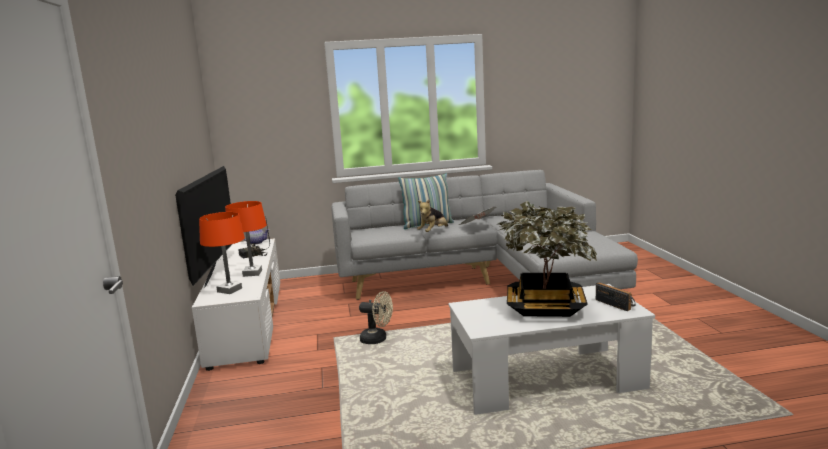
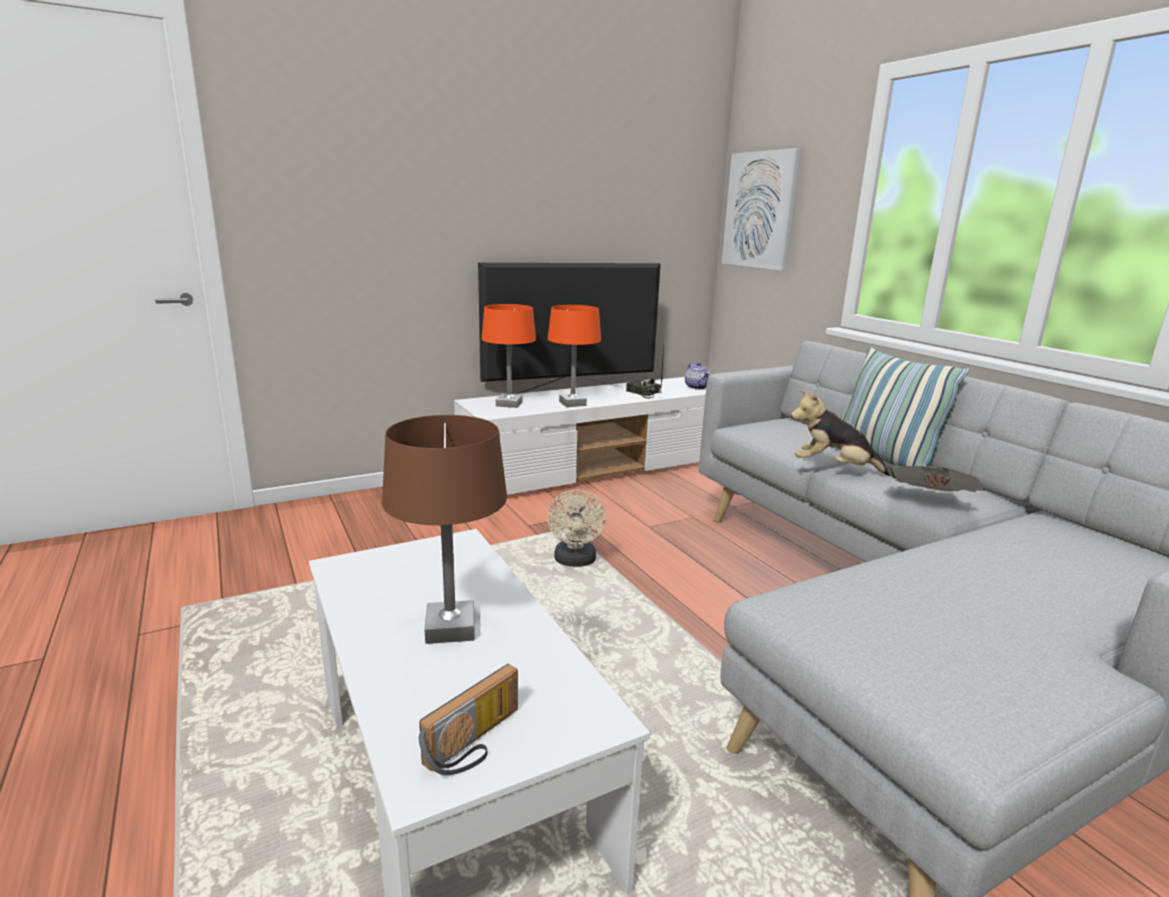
camera: 70 degrees right, 5 degrees up
(251, 121) = (760, 210): none -> picture
(545, 307) = (450, 628): potted plant -> brown table lamp

